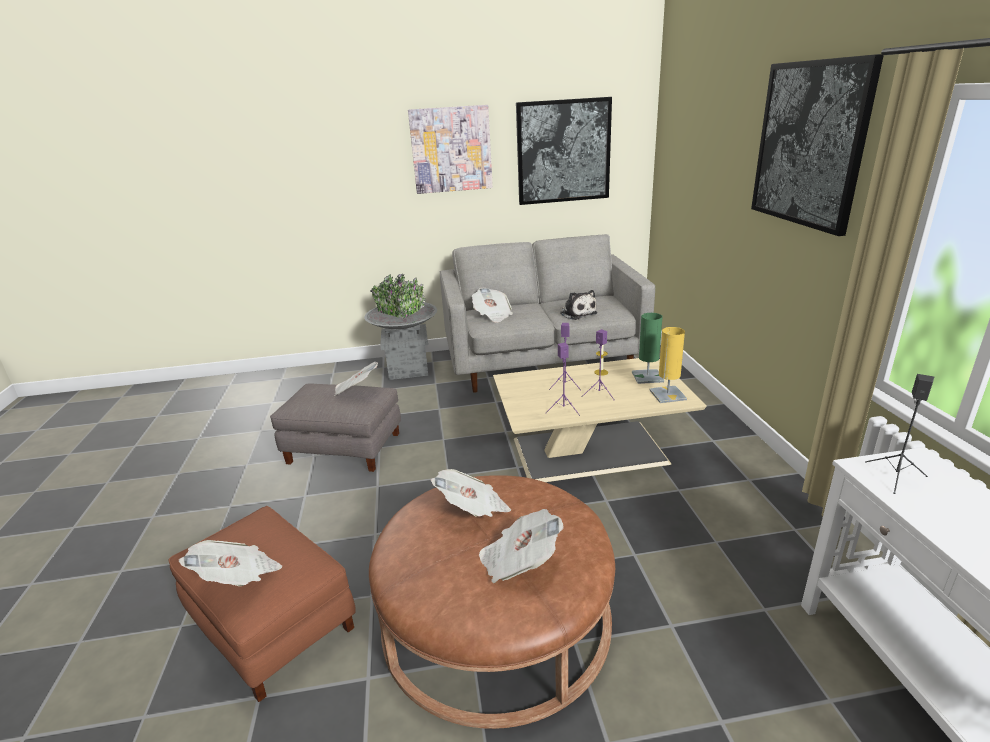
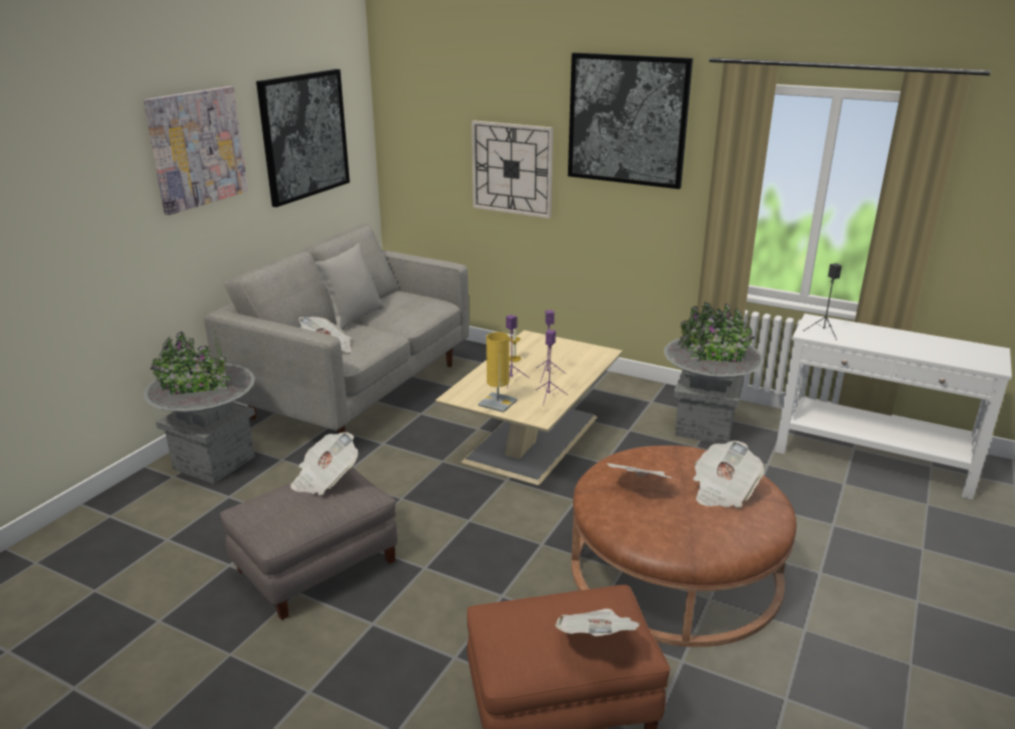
camera: 55 degrees left, 0 degrees up
(545, 303) = (353, 318): none -> grey pillow
(577, 313) = (406, 316): plush toy -> none
(647, 377) = (551, 348): green table lamp -> none
(667, 395) = (589, 354): yellow table lamp -> yellow table lamp (497, 403)
(720, 197) = (512, 169): none -> wall clock
(760, 532) = (704, 428): none -> grey planter

